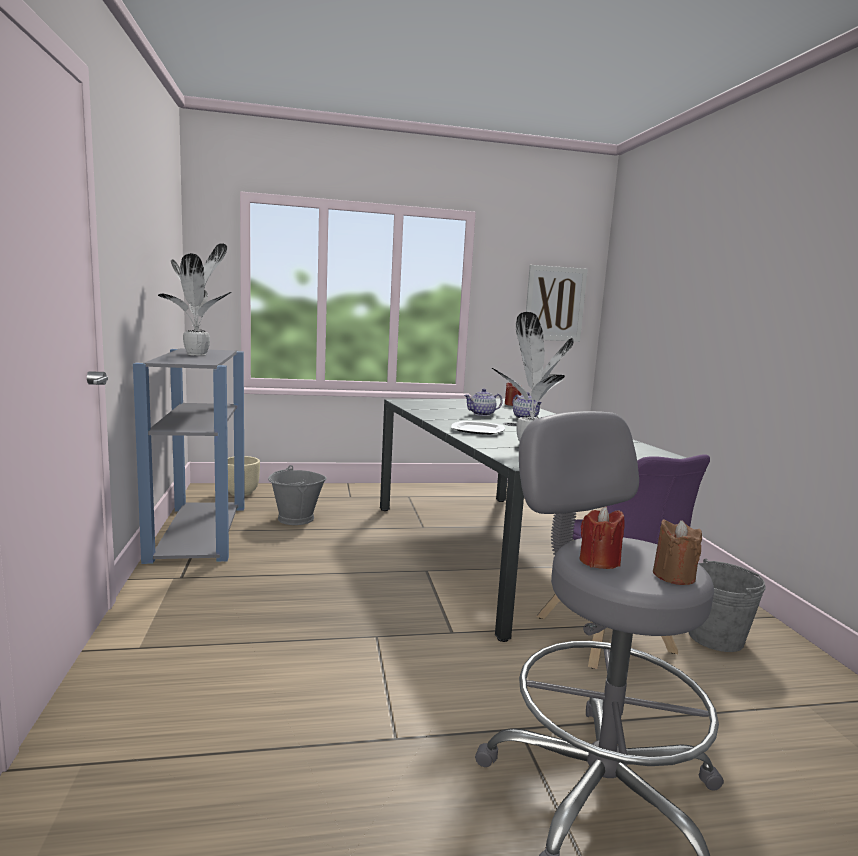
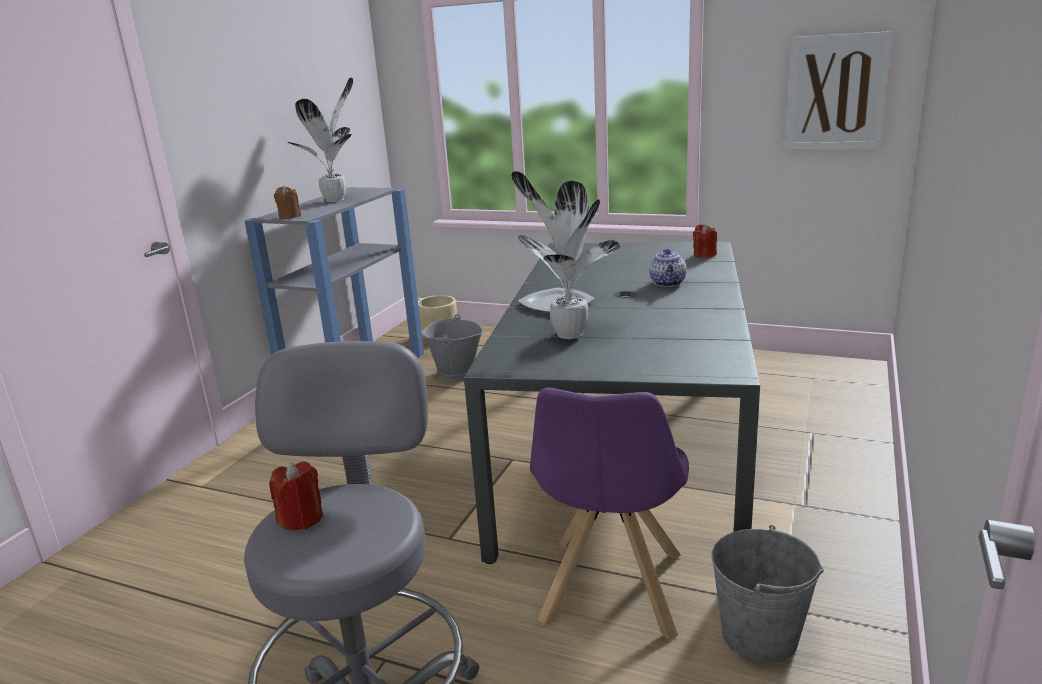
camera: 35 degrees right, 10 degrees up
(482, 414) = (621, 274): teapot -> none
(673, 576) = (332, 556): brown candle -> brown candle (289, 216)

